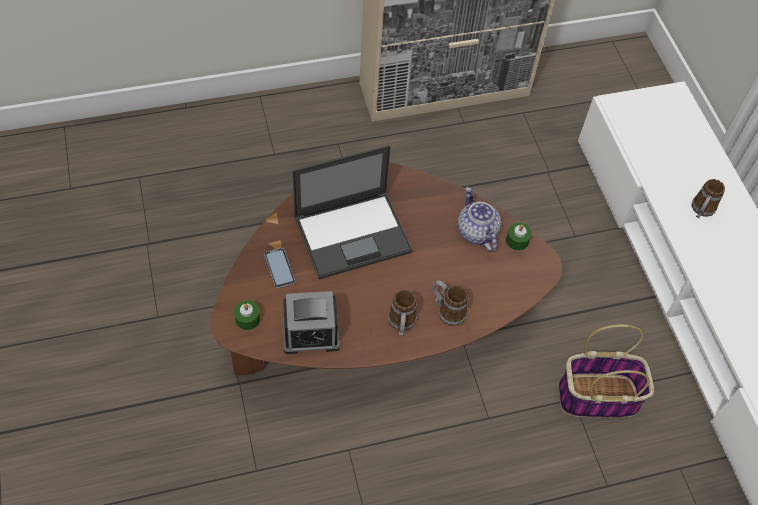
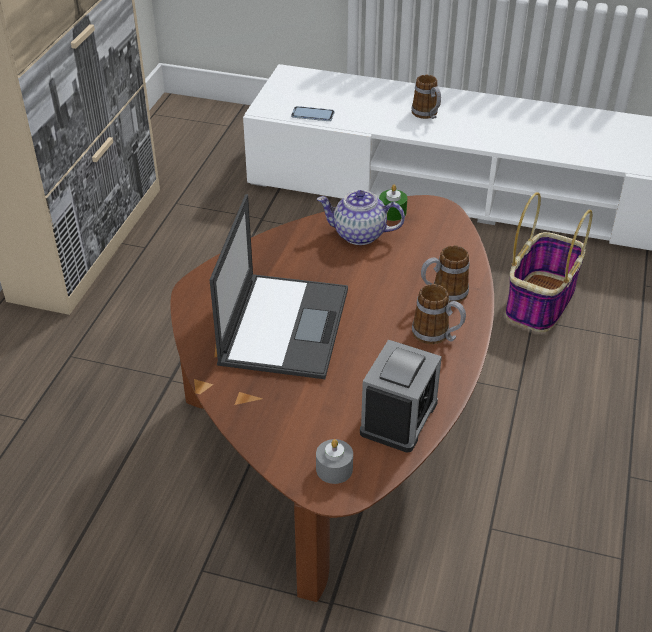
camera: 55 degrees left, 15 degrees down
(247, 319) = (334, 469): green candle -> grey candle
(279, 268) = (281, 408): phone -> phone (312, 115)

